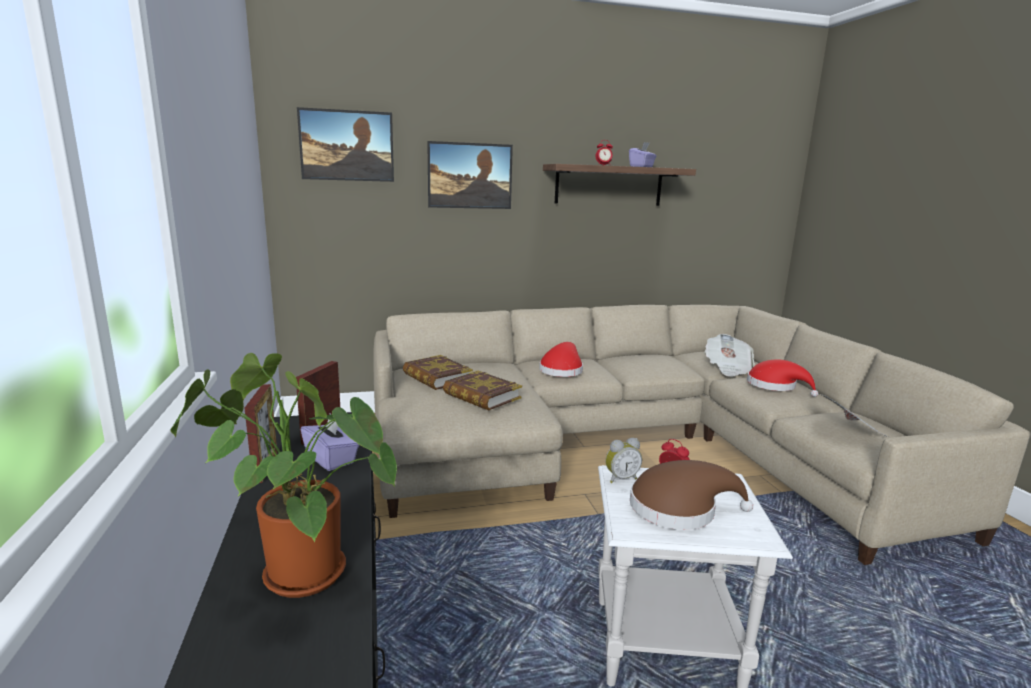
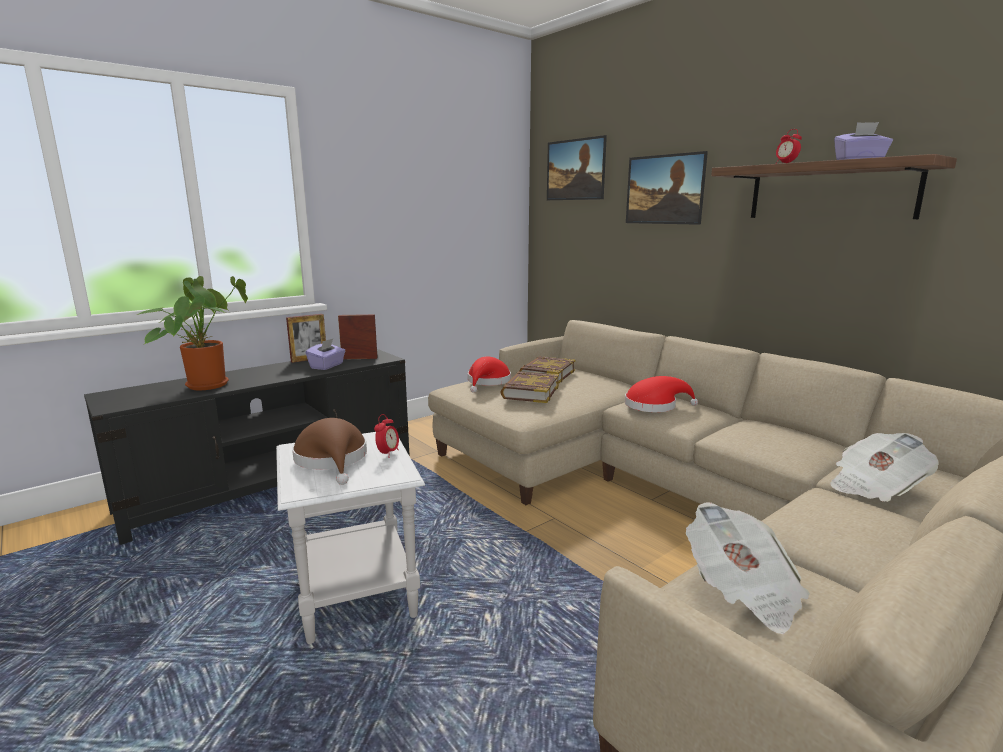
camera: 65 degrees right, 0 degrees up
(620, 478) = (372, 437): alarm clock -> none
(775, 386) = (851, 522): red hat -> red hat (487, 382)

